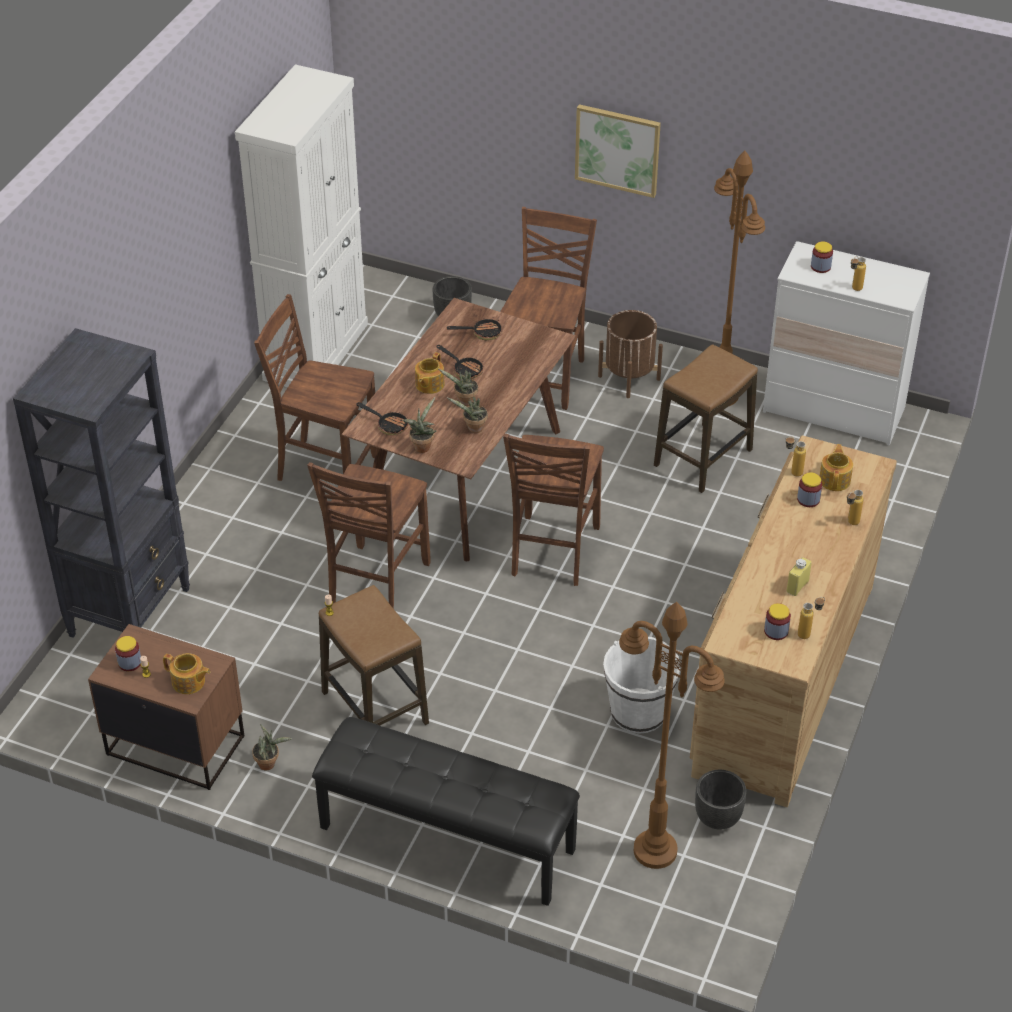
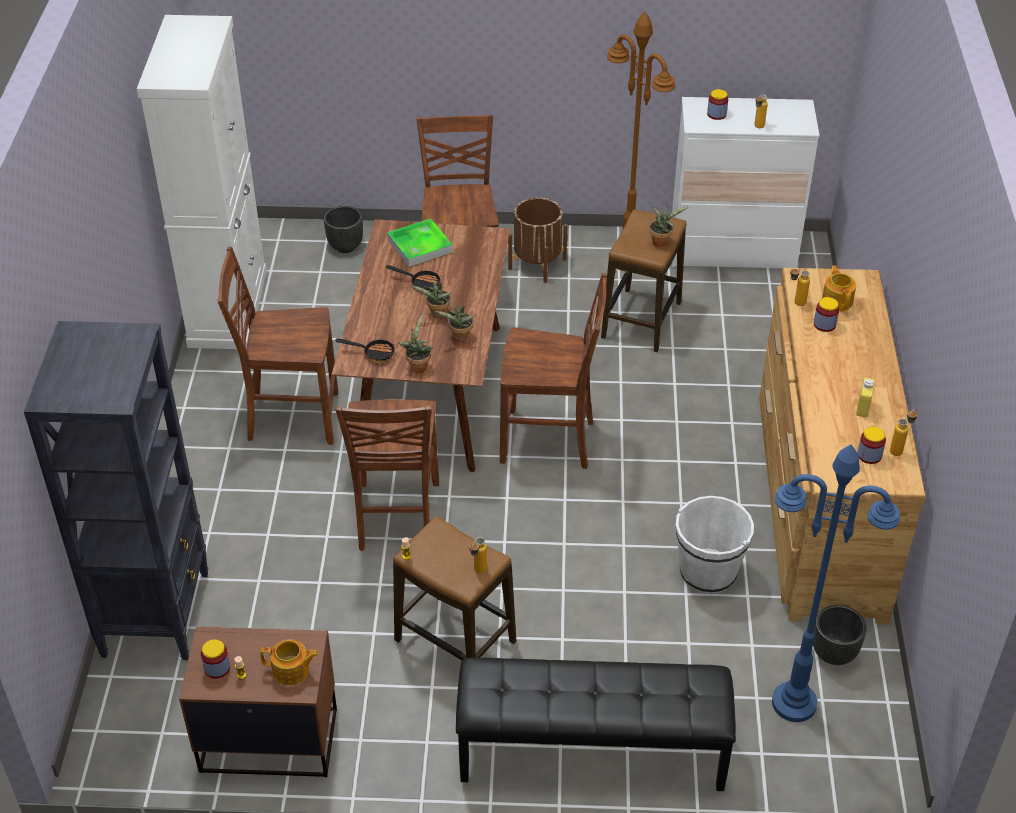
camera: 20 degrees left, 0 degrees up
(269, 763) = (376, 730): potted plant -> potted plant (661, 241)
(429, 385) = (394, 306): teapot -> none
(482, 333) = (420, 246): frying pan -> tray
(552, 552) = (549, 441): brown chair -> brown chair turned 75 degrees counterclockwise
(617, 149) = (495, 43): picture -> none
(654, 850) = (793, 703): brown floor lamp -> blue floor lamp
(850, 524) = (874, 337): bottle -> bottle (478, 573)

